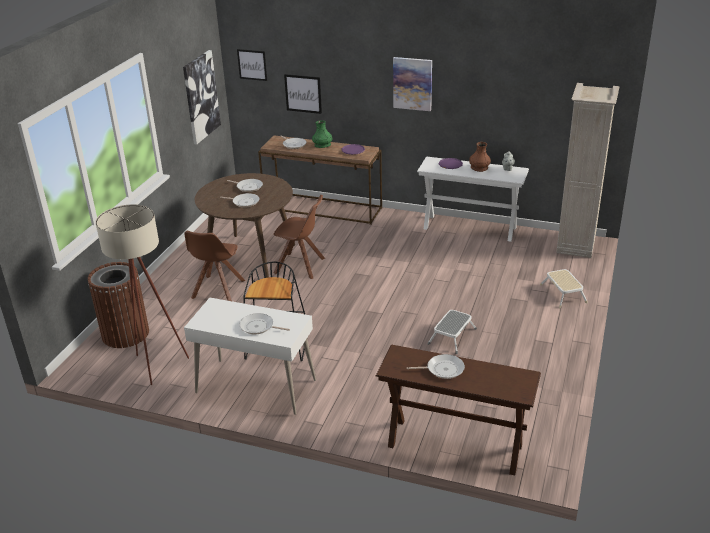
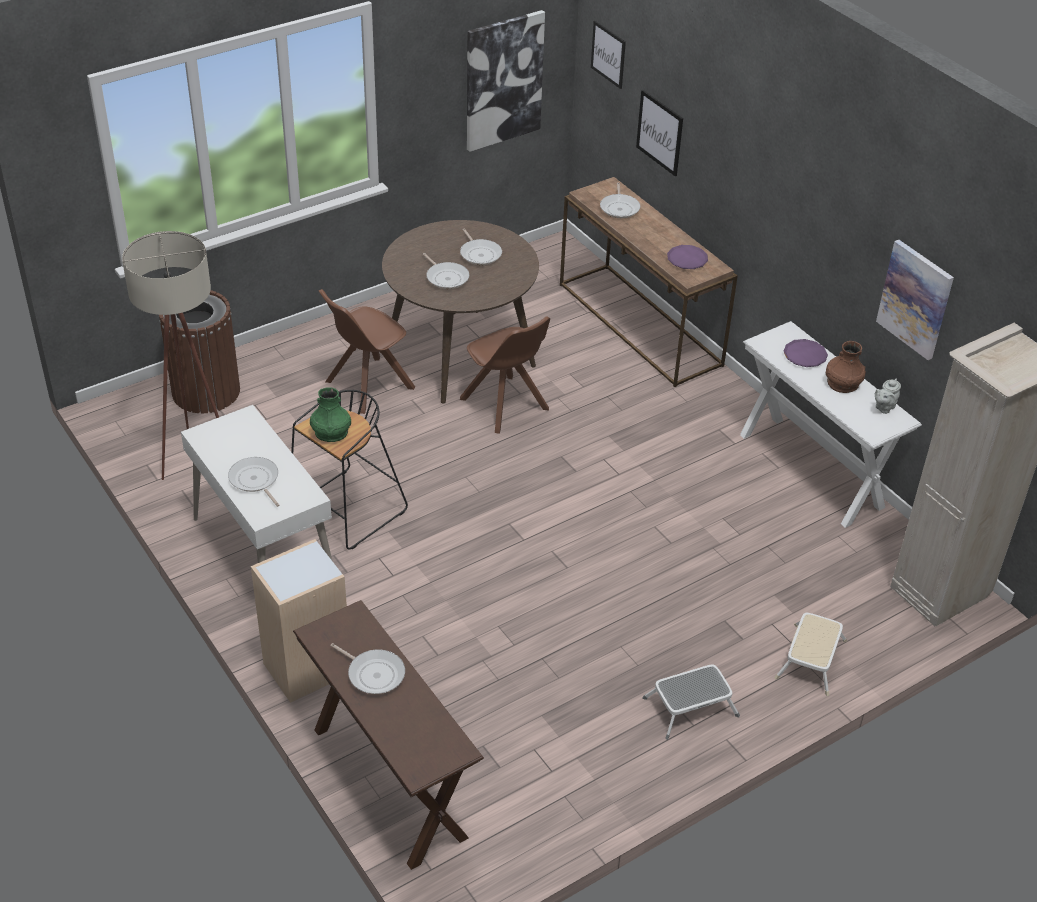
camera: 35 degrees right, 10 degrees up
(322, 145) = (657, 228): green vase -> green vase (331, 433)
(347, 423) = (306, 668): none -> bookcase
(412, 83) = (794, 194): picture -> picture (915, 299)
(452, 336) = (572, 629): grey step ladder -> grey step ladder (691, 707)

